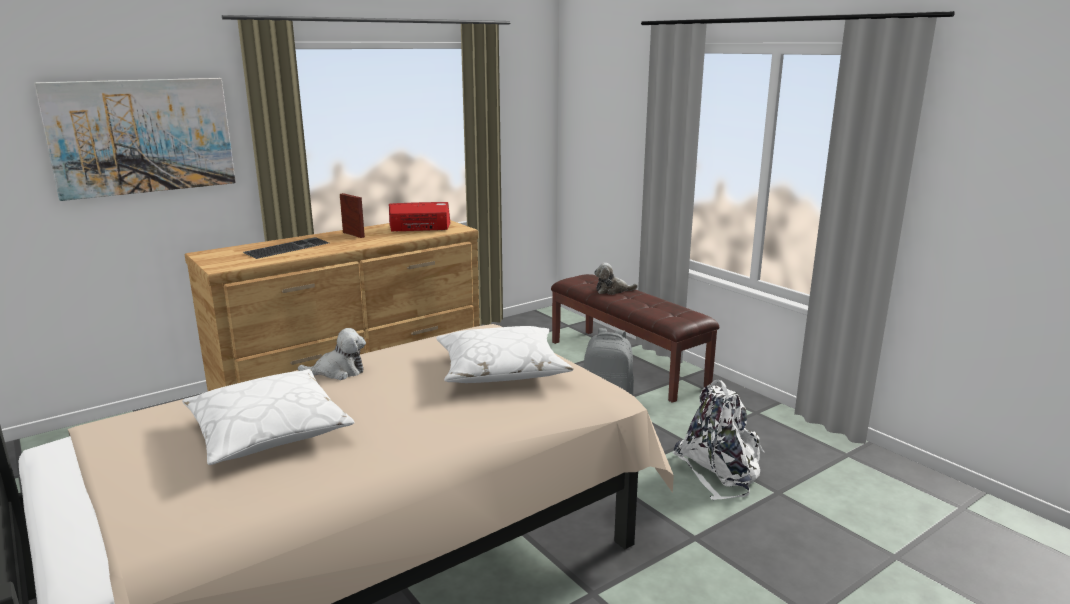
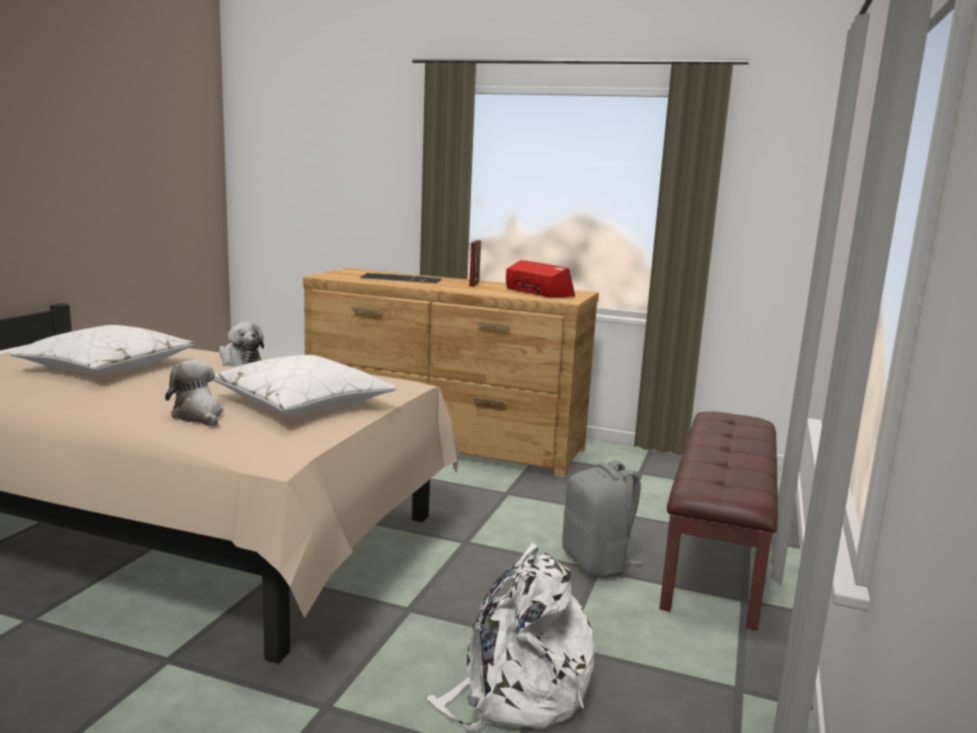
camera: 55 degrees right, 5 degrees down
(142, 136) = (350, 165): picture -> none
(612, 290) = (731, 438): plush toy -> plush toy (198, 416)

